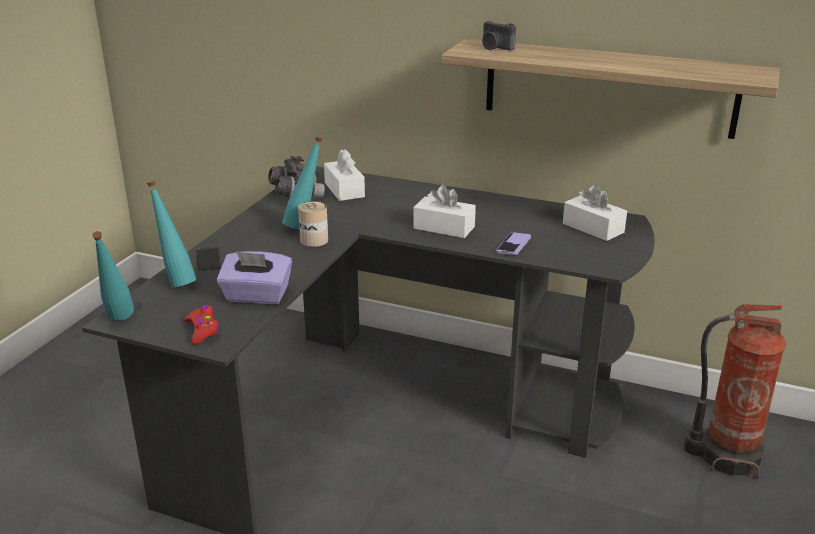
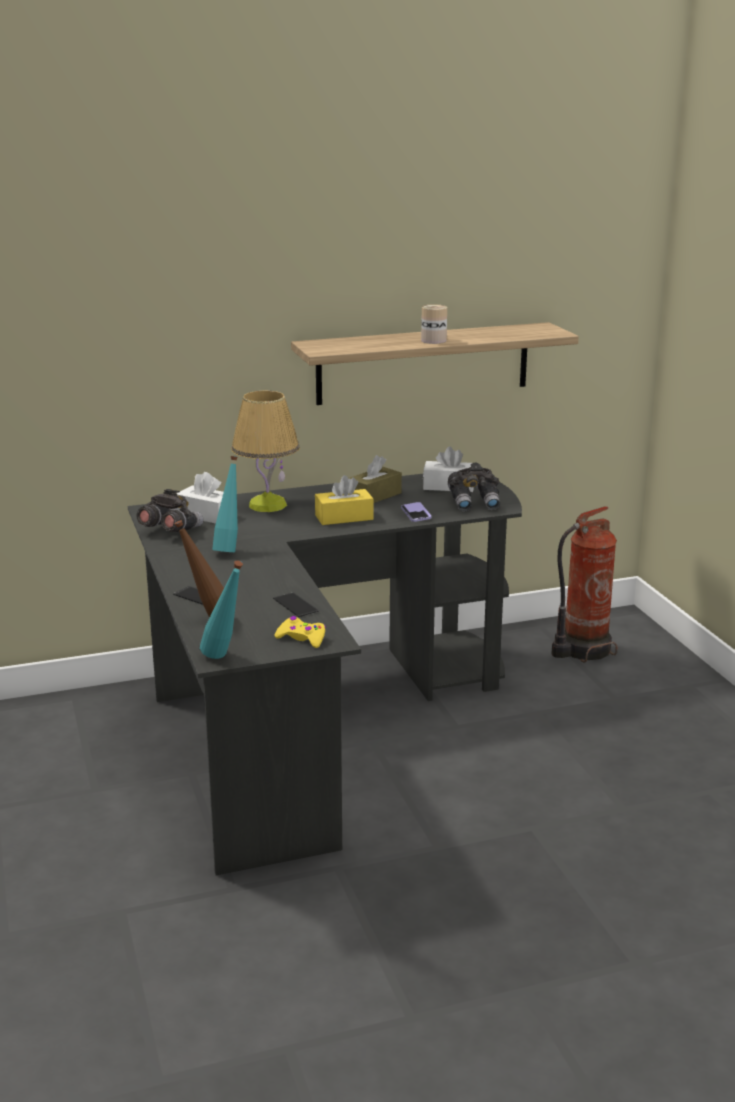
camera: 40 degrees left, 5 degrees down
(176, 281) = (207, 619): turquoise bottle -> brown bottle
(202, 330) = (302, 638): red game controller -> yellow game controller
(256, 296) = (296, 605): purple tissue box -> phone
(314, 240) = (260, 557): can -> can (433, 340)
(404, 196) = (267, 505): none -> table lamp
(444, 227) = (344, 517): white tissue box -> yellow tissue box
(495, 48) = (336, 344): camera -> none
(506, 216) = (374, 496): none -> brown tissue box
(588, 253) = (474, 503): none -> grey binoculars

